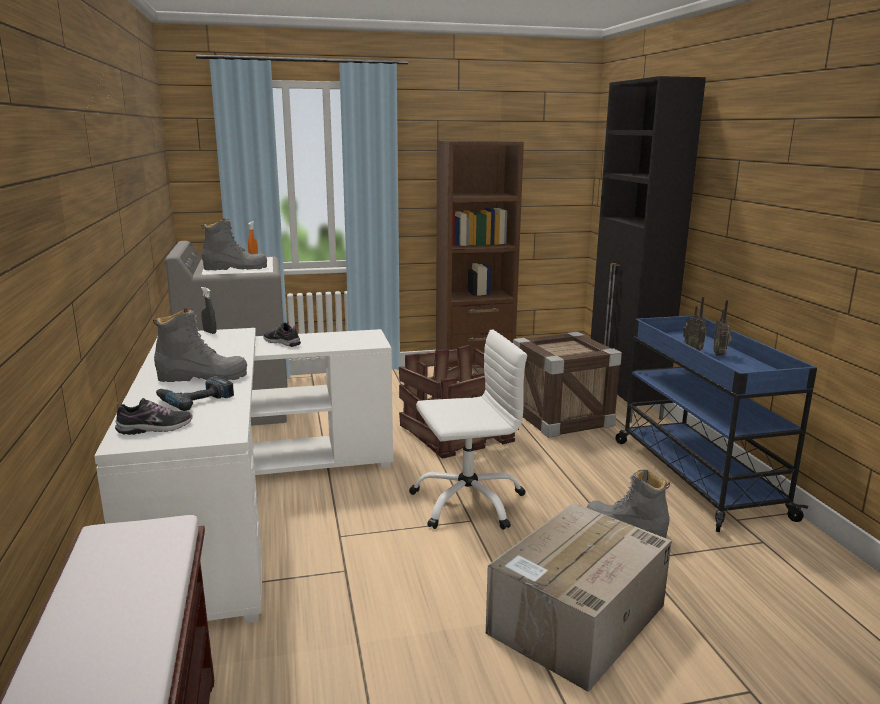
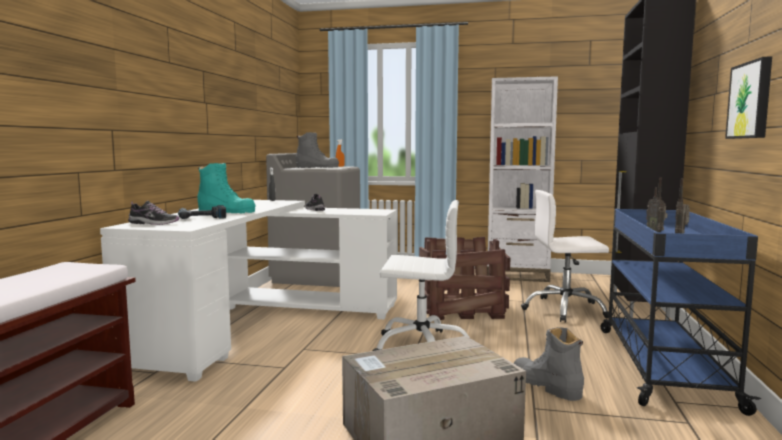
camera: 25 degrees right, 10 degrees down
(203, 377) = (226, 212): grey boot -> turquoise boot
(474, 371) = (517, 275): brown bookcase -> white bookcase
(561, 417) = (565, 310): crate -> white office chair
(795, 226) = (751, 100): none -> picture

